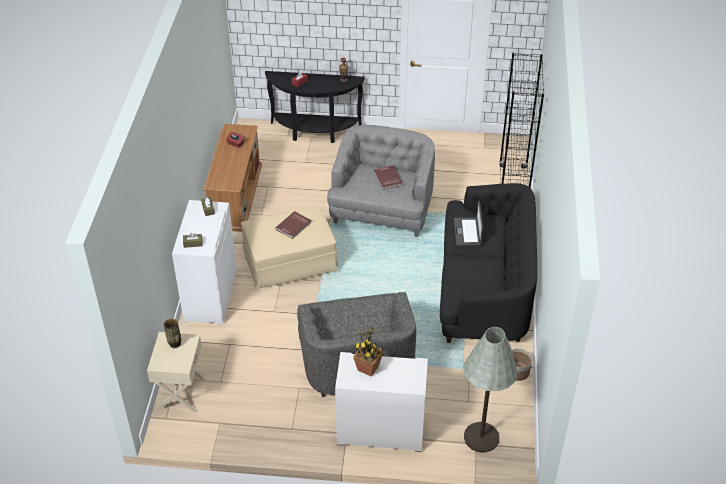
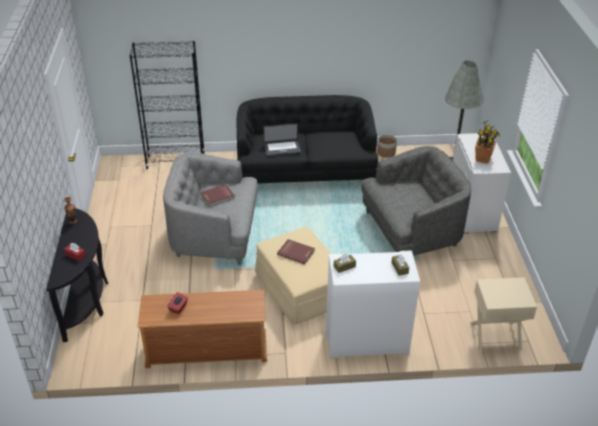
camera: 100 degrees left, 5 degrees down
(175, 344) = (497, 293): vase -> none

